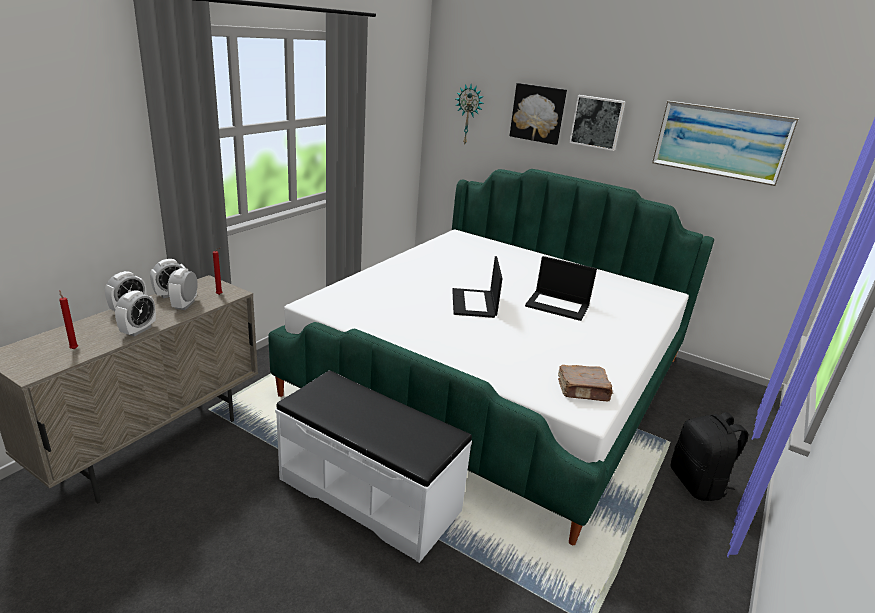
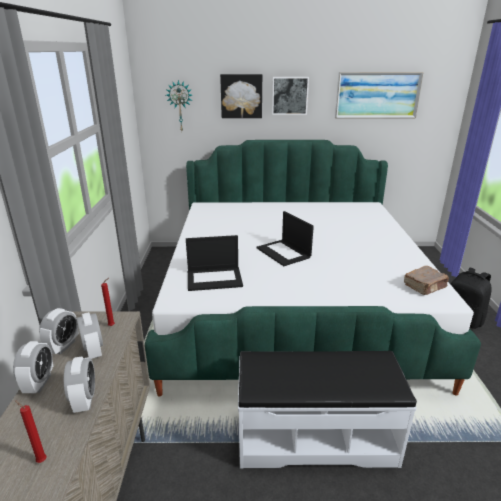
camera: 30 degrees left, 0 degrees up
(558, 305) = (331, 234): laptop -> laptop (215, 278)

